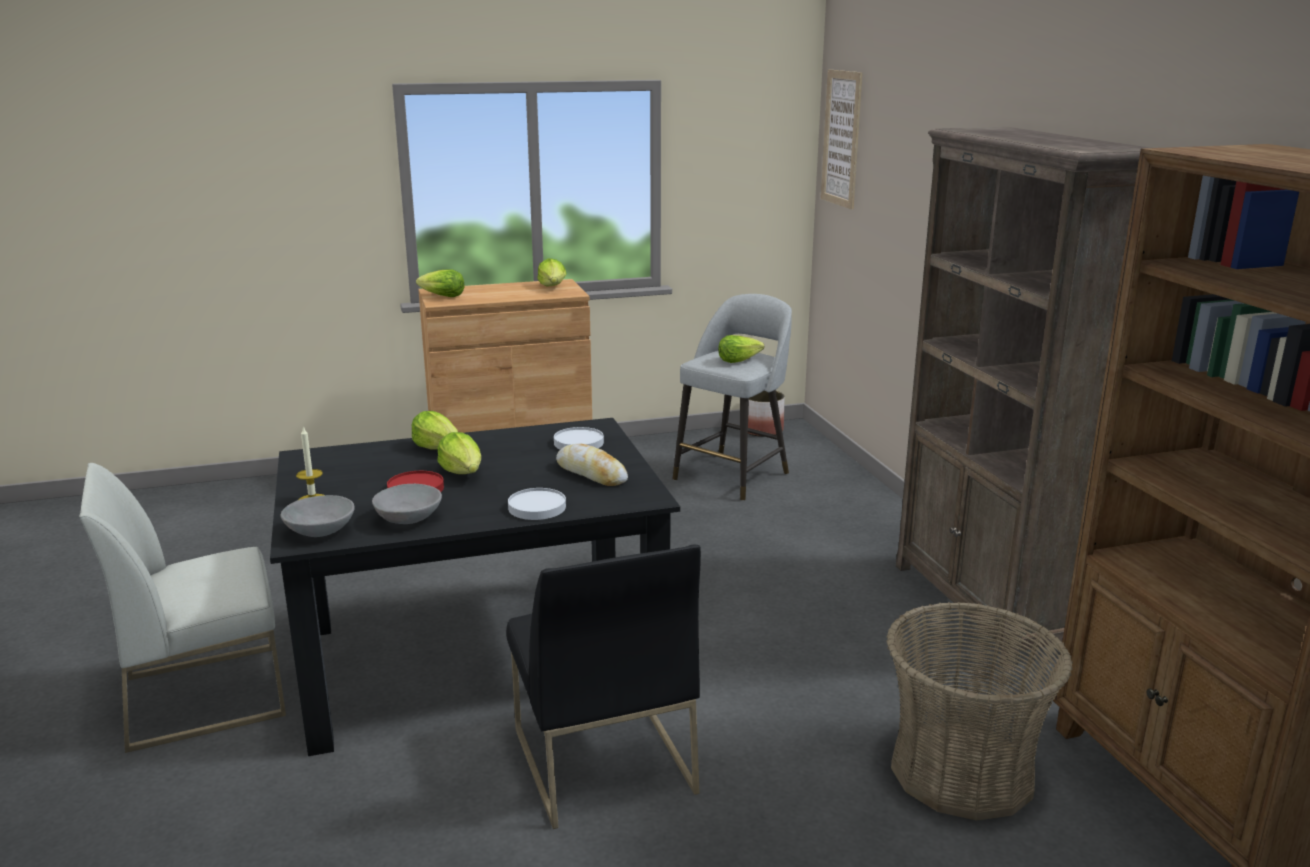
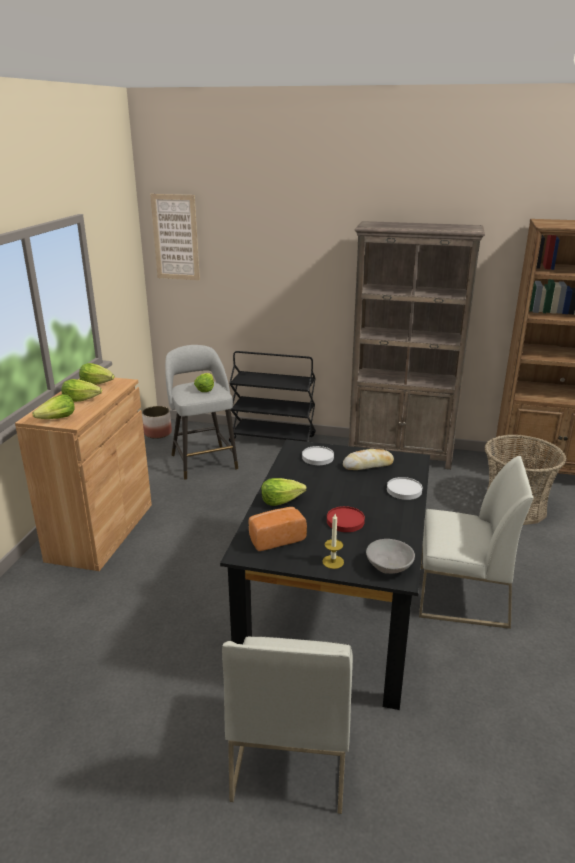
camera: 60 degrees left, 5 degrees up
(346, 463) = (275, 538): none -> bread
(408, 519) = (391, 532): grey bowl -> none
(463, 472) = (331, 501): lettuce -> lettuce (81, 400)
(601, 760) = (461, 596): black chair -> white chair
(863, 498) = (273, 439): none -> black cart

